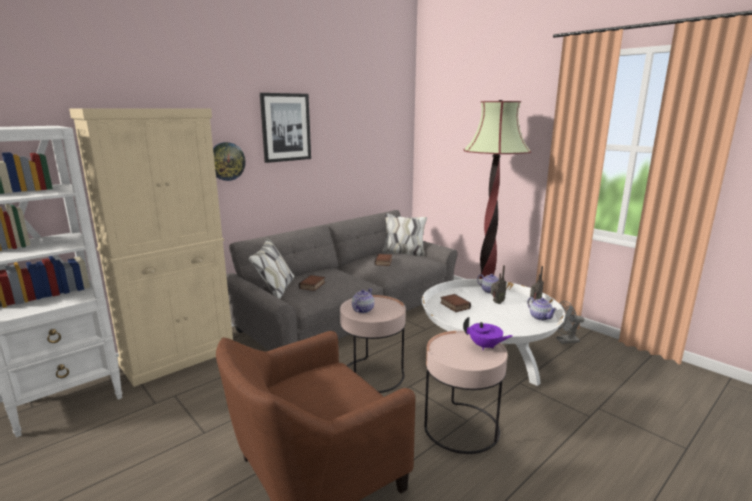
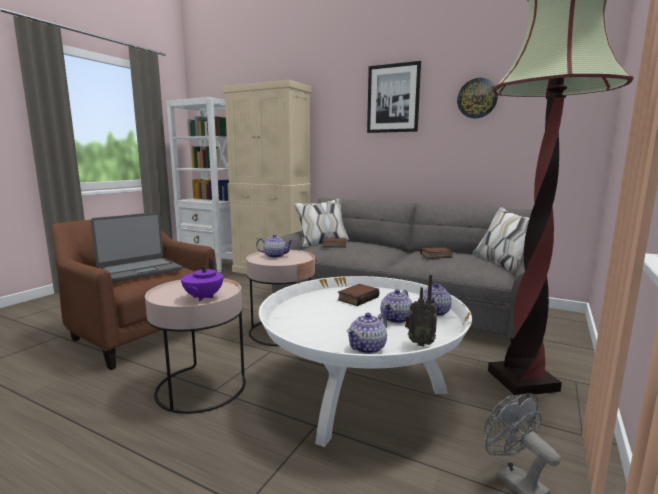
camera: 70 degrees right, 5 degrees down
(226, 161) = (335, 130): wall clock -> wall clock (477, 98)
(329, 392) = (139, 270): none -> laptop
(496, 302) = (396, 319): radio -> teapot

